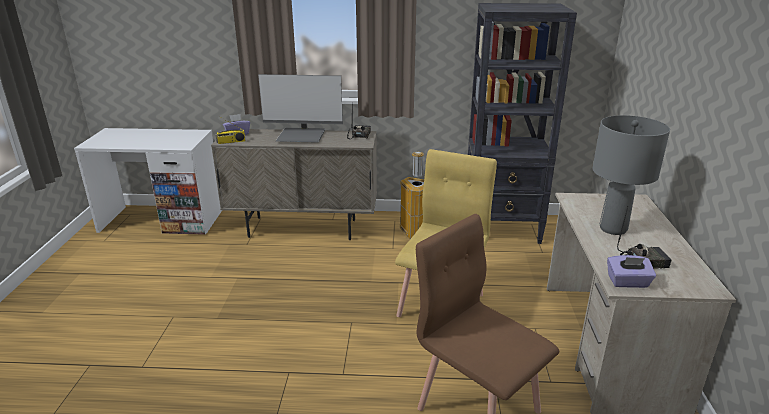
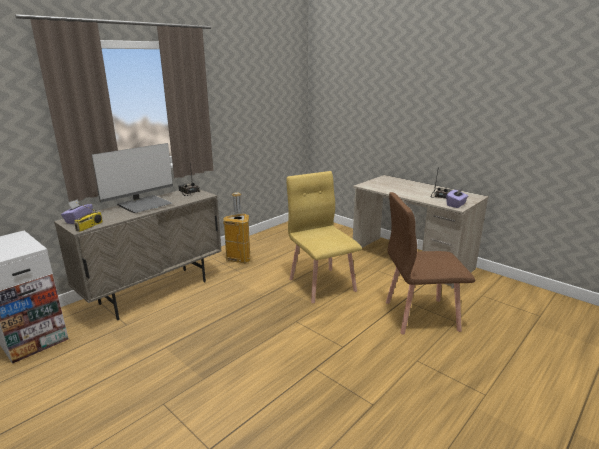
camera: 50 degrees left, 5 degrees down
(502, 229) = (282, 236): black bookcase -> none
(613, 228) = (406, 190): grey table lamp -> none

